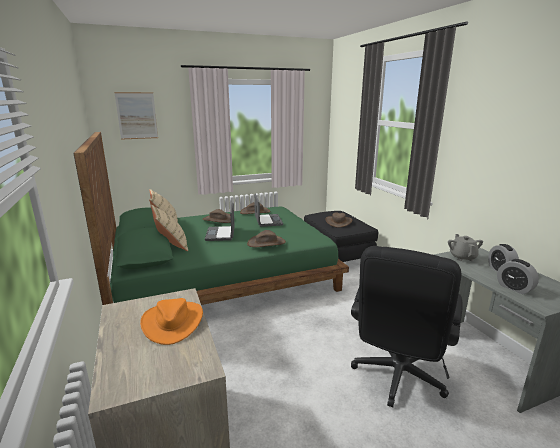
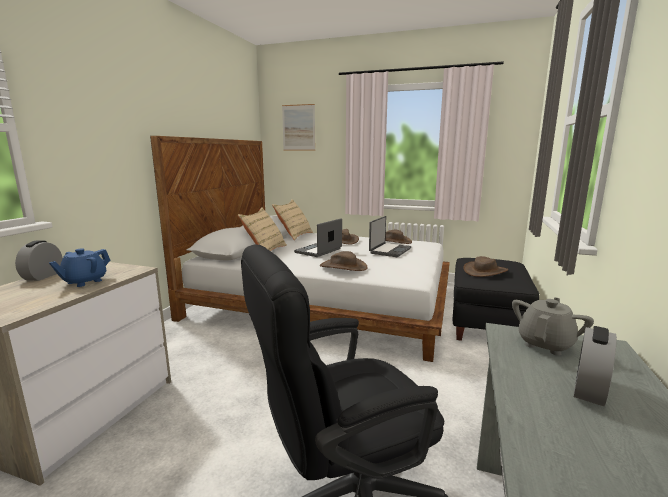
camera: 40 degrees right, 5 degrees down
(172, 322) = (84, 281): orange hat -> blue teapot
(222, 275) = (324, 301): green bed -> white bed
(514, 288) = (551, 426): alarm clock -> alarm clock (43, 276)

